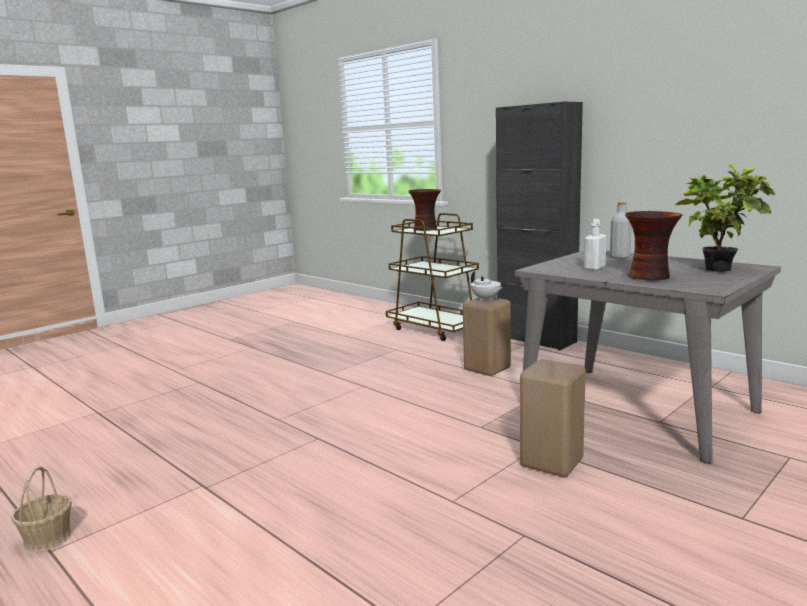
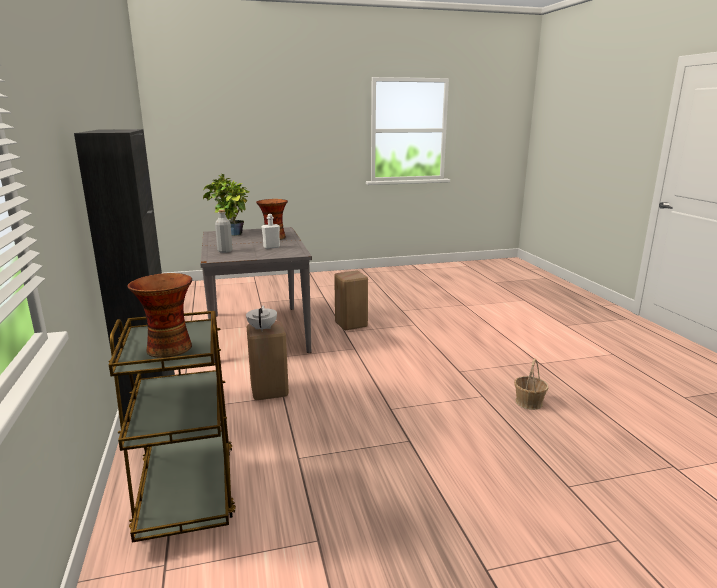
camera: 150 degrees left, 5 degrees up
(48, 538) = (619, 359): basket -> basket (528, 402)

